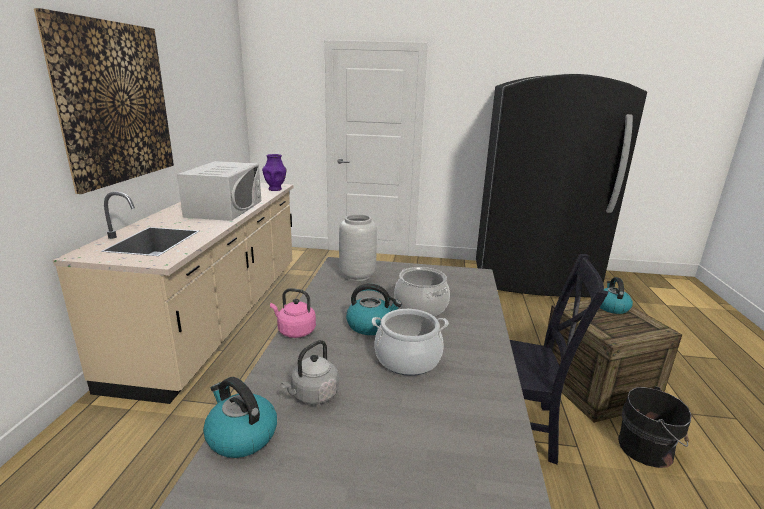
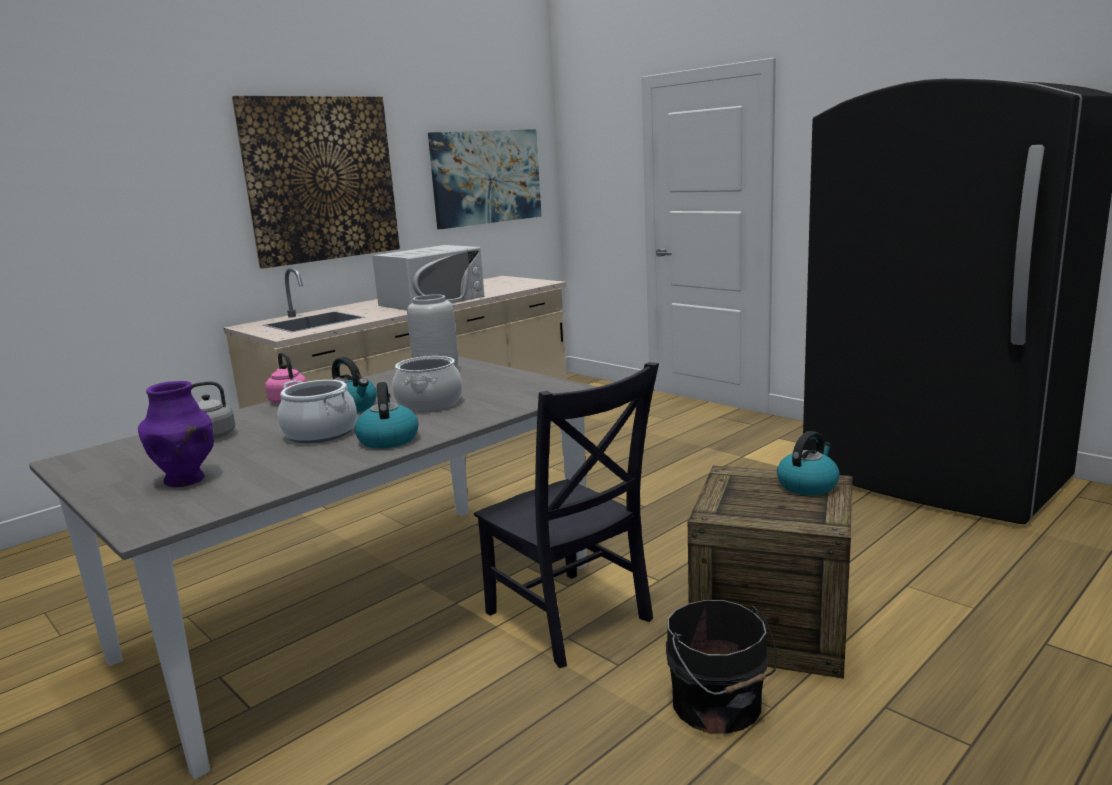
camera: 40 degrees right, 5 degrees down
(213, 104) = (486, 177): none -> picture
(241, 436) = (130, 444): kettle -> kettle (388, 439)
(275, 189) = (531, 286): purple vase -> purple vase (186, 480)

